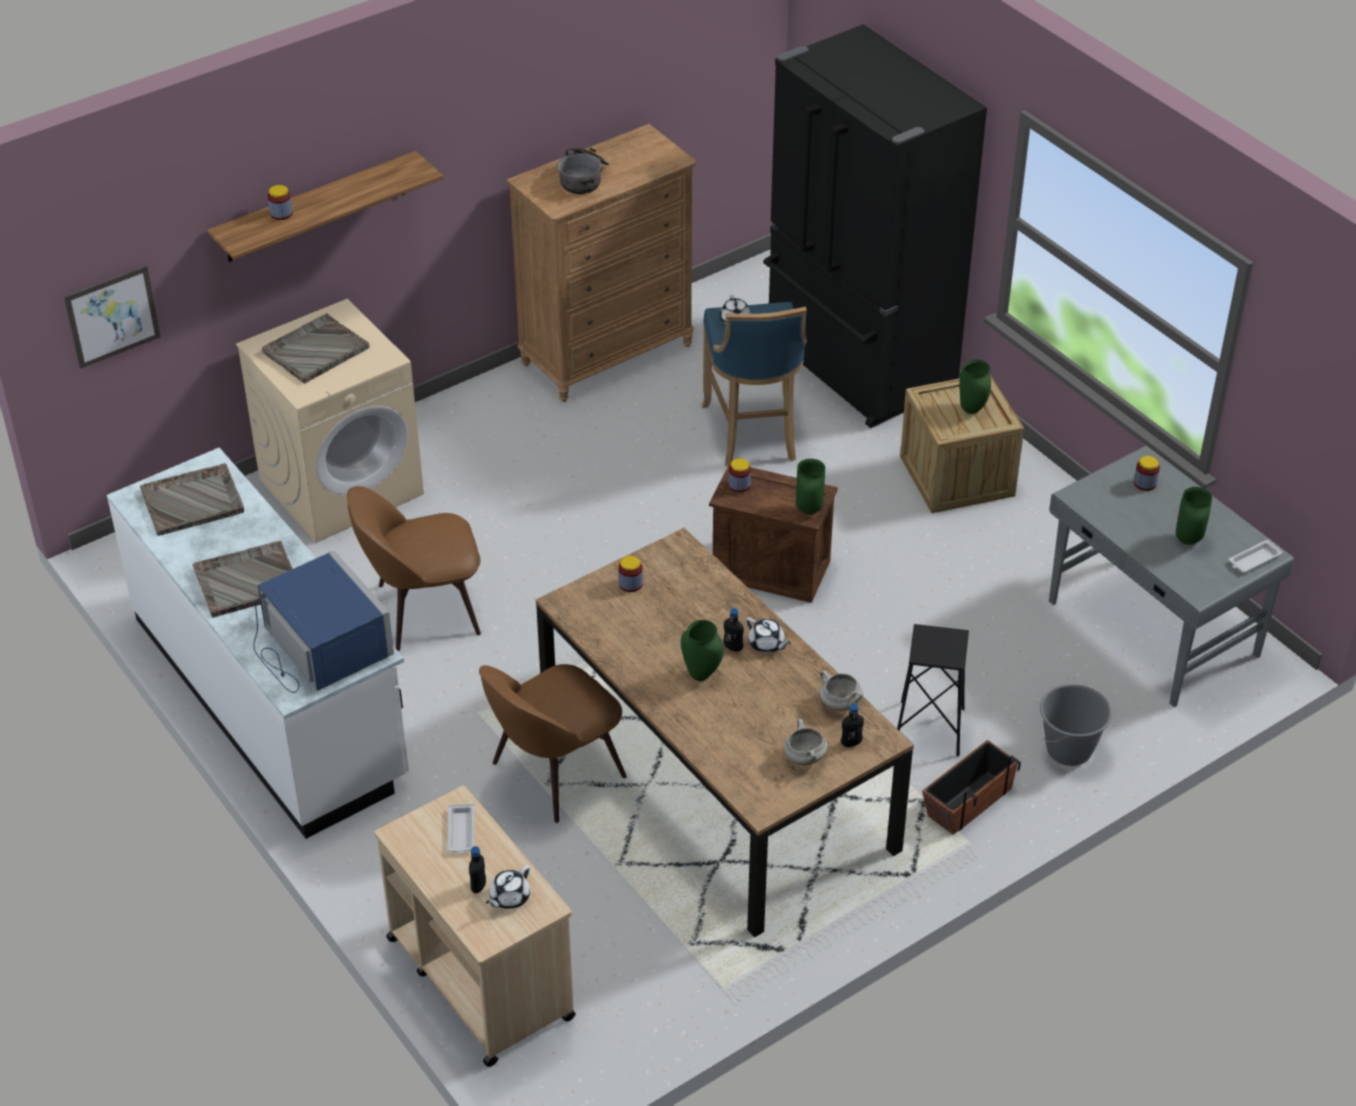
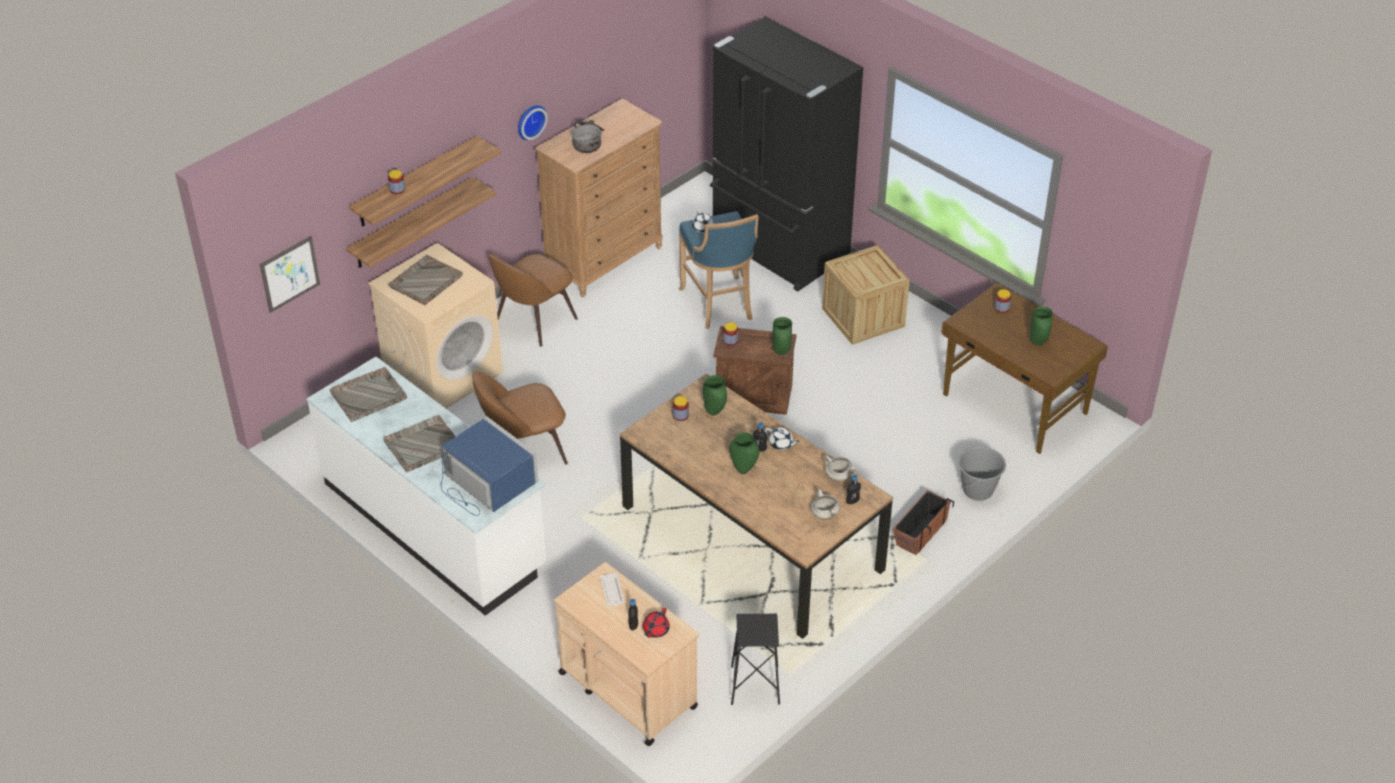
camera: 10 degrees left, 0 degrees up
(309, 267) = (412, 223): none -> shelf
(501, 140) = (530, 121): none -> wall clock
(509, 897) = (655, 630): white teapot -> red teapot
(554, 773) = (642, 550): brown chair -> brown chair (533, 321)
(929, 728) = (884, 488): black stool -> black stool (754, 685)
(971, 410) = (871, 271): green vase -> green vase (714, 412)
(1152, 630) = (1014, 405): grey desk -> brown desk
(1253, 560) = (1082, 350): white tray -> none

